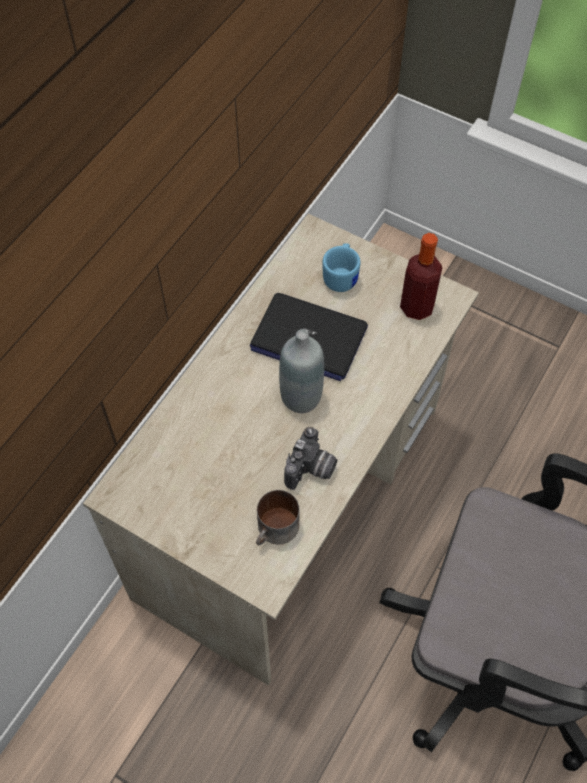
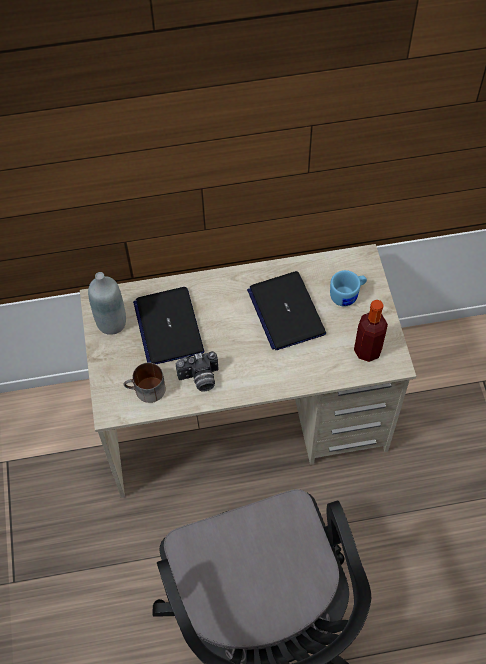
camera: 50 degrees right, 0 degrees up
(220, 452) = (168, 326): none -> laptop
(301, 397) = (242, 338): grey bottle -> grey bottle (111, 323)

